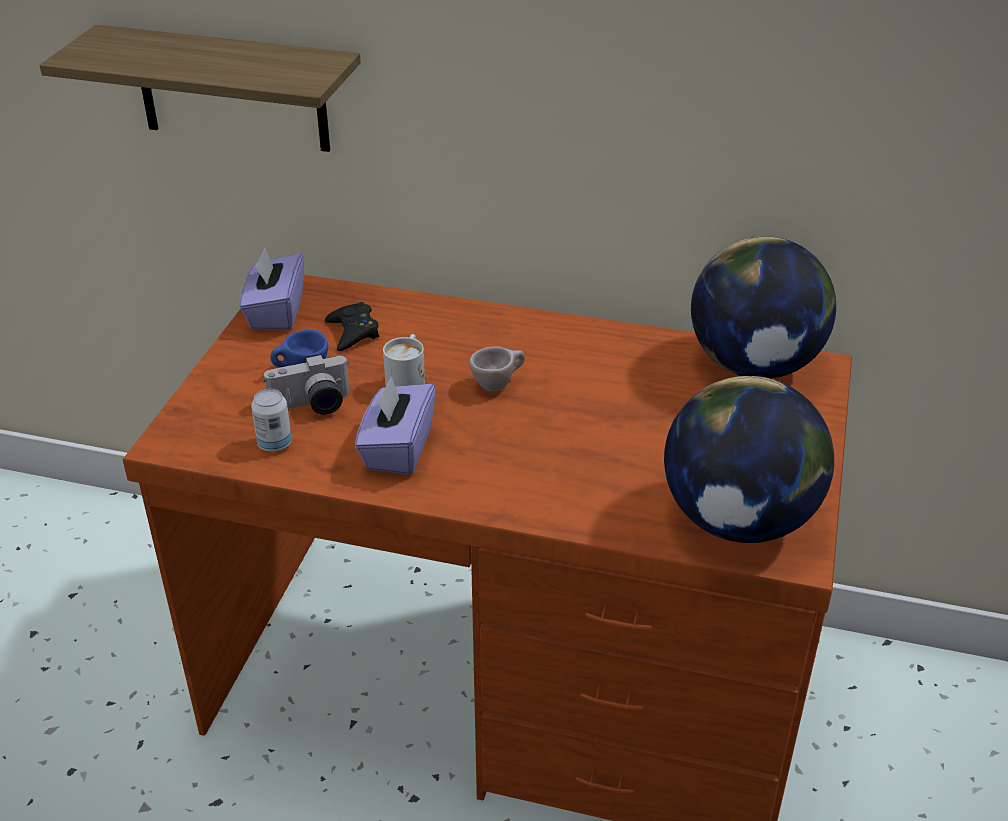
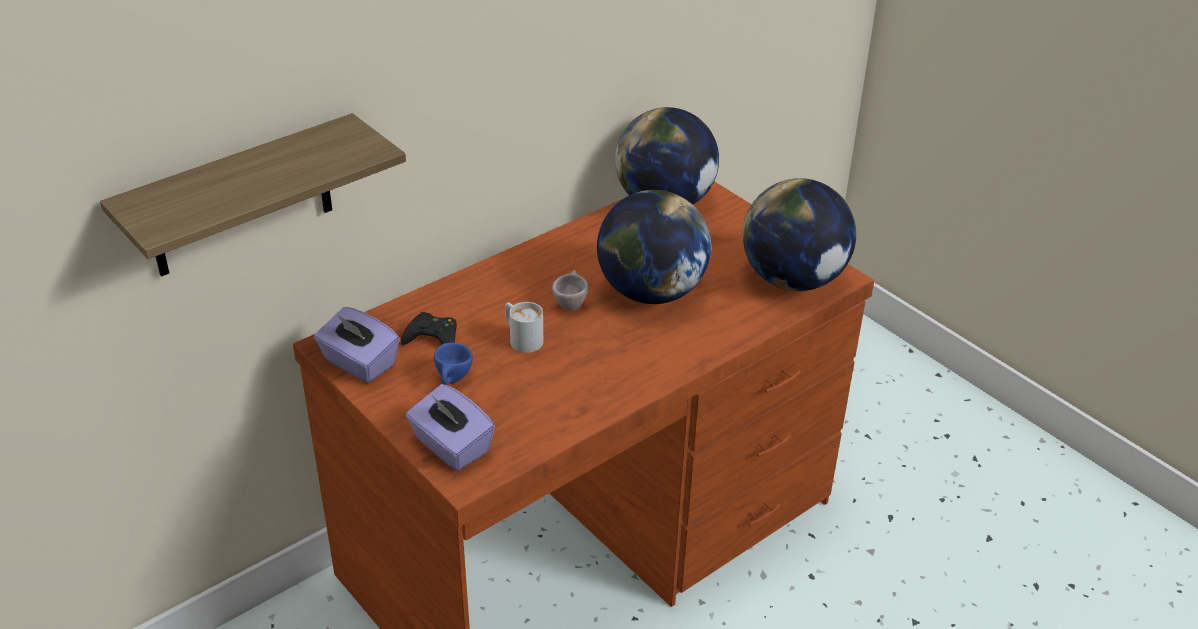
camera: 55 degrees left, 0 degrees up
(274, 444) = (525, 427): can -> none
(312, 406) = (500, 392): camera -> none
(397, 449) = (591, 374): purple tissue box -> purple tissue box (451, 446)
(580, 427) = (651, 292): none -> globe

